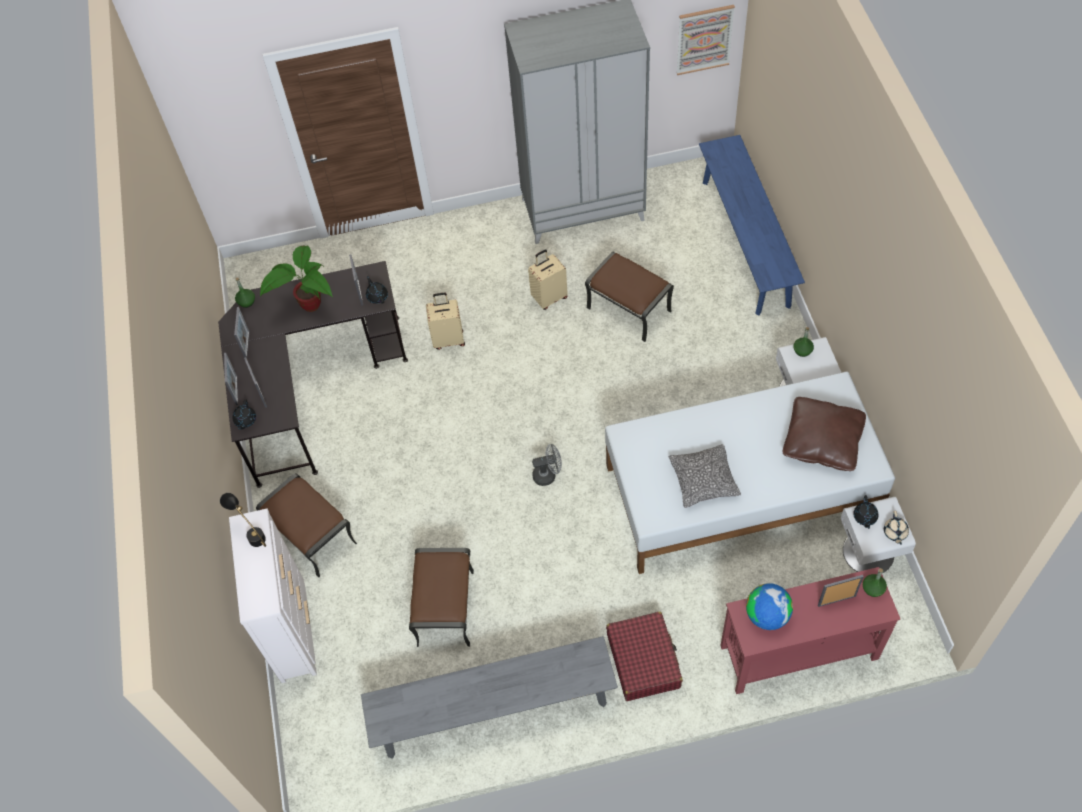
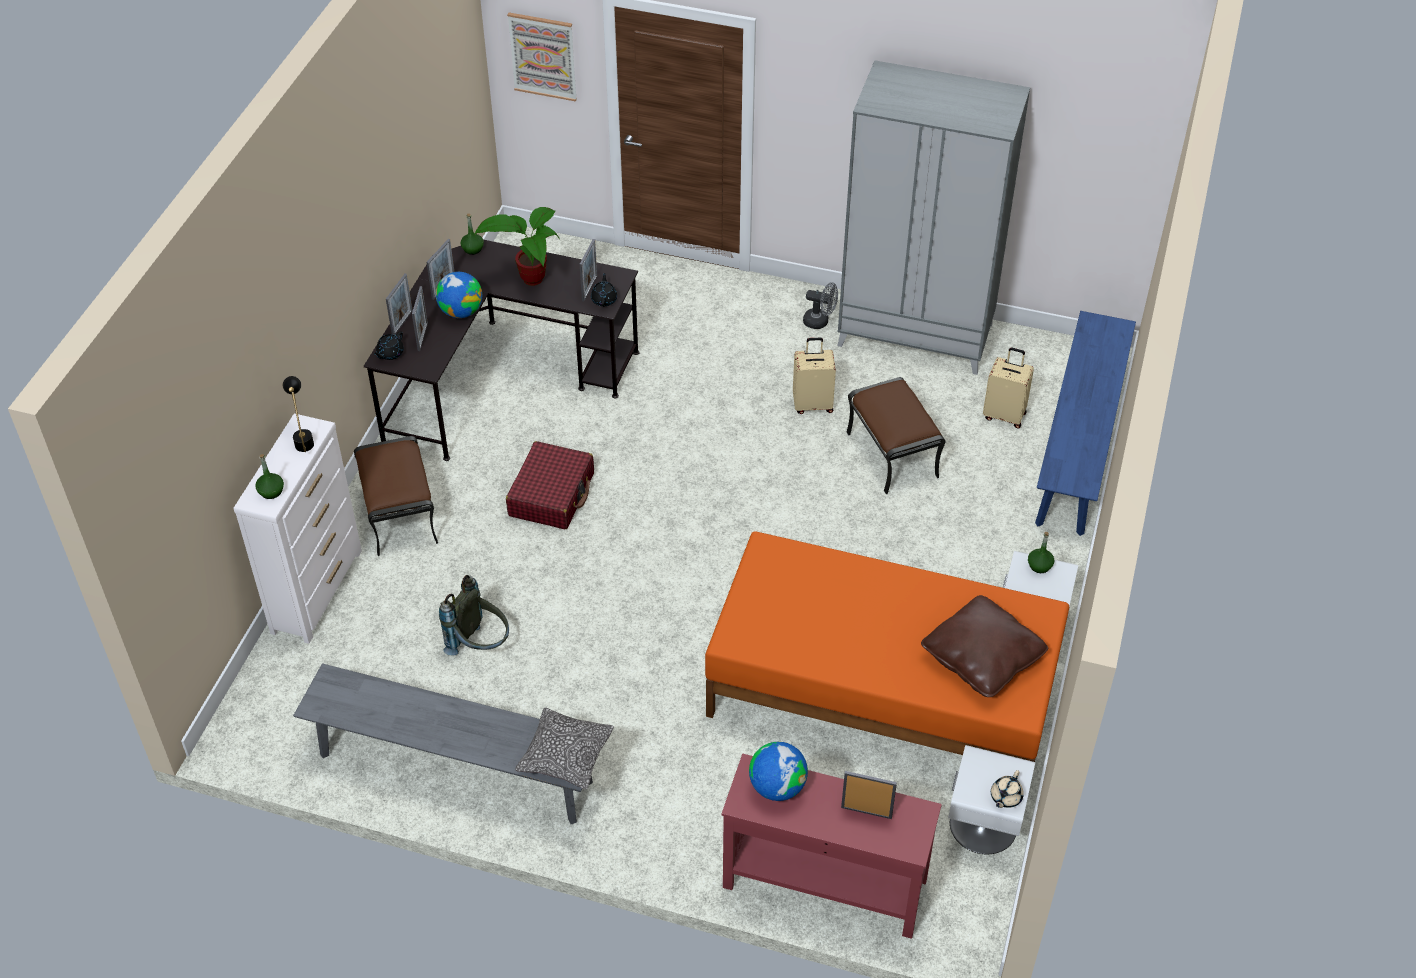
camera: 25 degrees right, 10 degrees down
(275, 358) = (461, 312): none -> globe
(444, 607) = (480, 645): brown ottoman -> grey backpack
(448, 339) = (675, 397): beige suitcase -> beige suitcase (1004, 415)
(548, 475) = (681, 574): grey fan -> grey fan (820, 321)
(643, 660) = (647, 802): red suitcase -> red suitcase (552, 495)
(703, 480) = (818, 632): pillow -> pillow (565, 755)
(704, 39) = (1117, 179): picture -> picture (543, 56)
(742, 491) = (883, 692): white bed -> orange bed
(864, 517) = (982, 764): black teapot -> none
(873, 589) = (917, 821): green bottle -> green bottle (271, 491)

